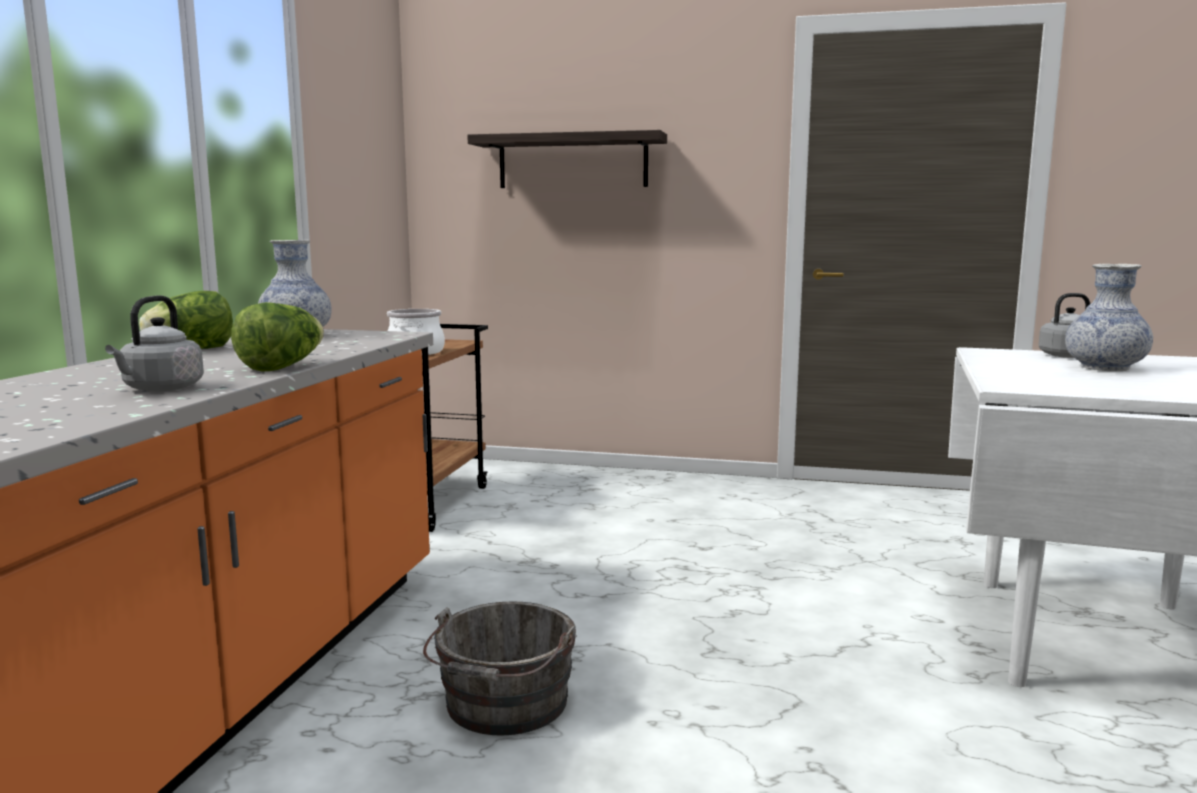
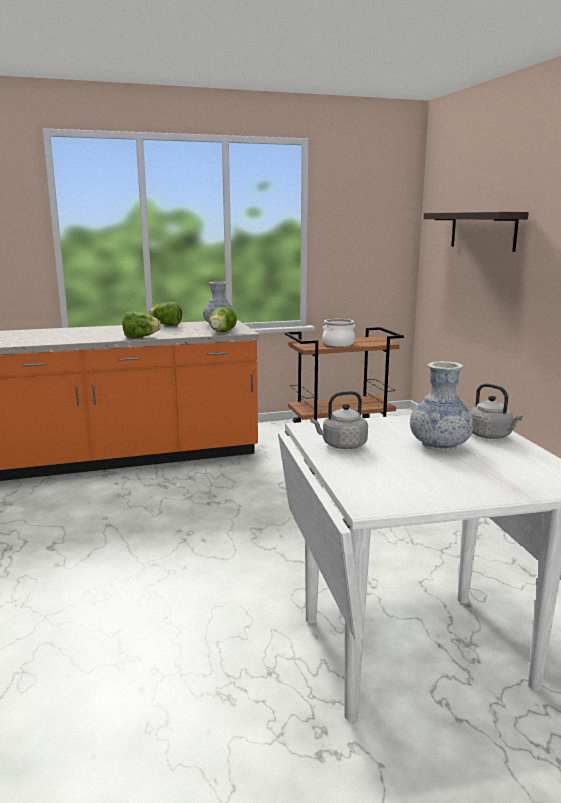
camera: 60 degrees right, 5 degrees up
(160, 389) = (88, 337): grey kettle -> grey kettle (342, 445)
(372, 339) = (222, 332): none -> lettuce
(504, 706) = (167, 500): grey bucket -> none

